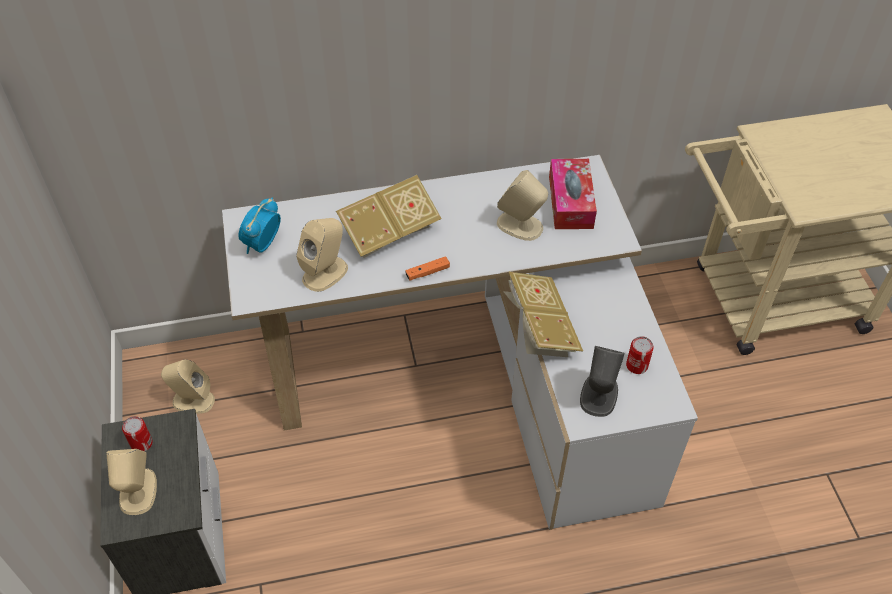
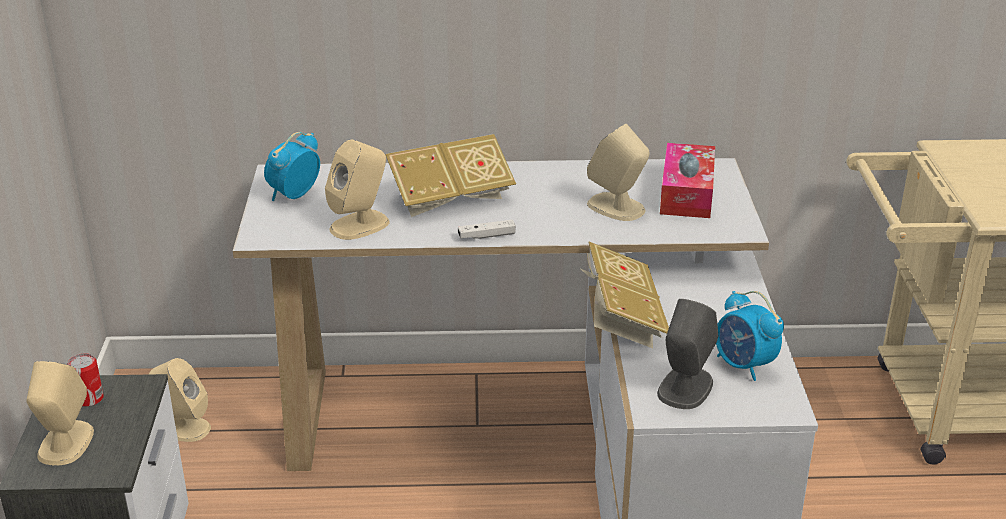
camera: 10 degrees right, 20 degrees down
(427, 272) = (486, 236): orange game controller -> white game controller
(636, 365) = (744, 365): can -> alarm clock

